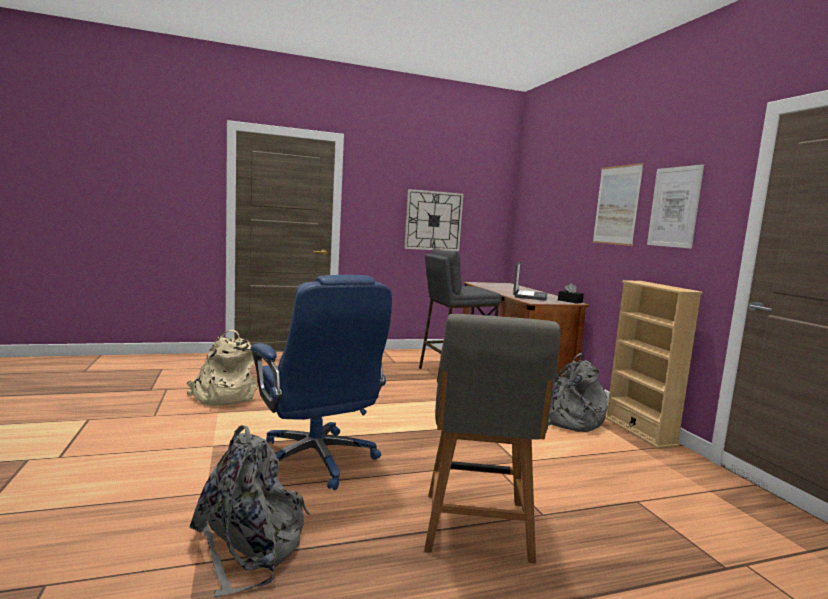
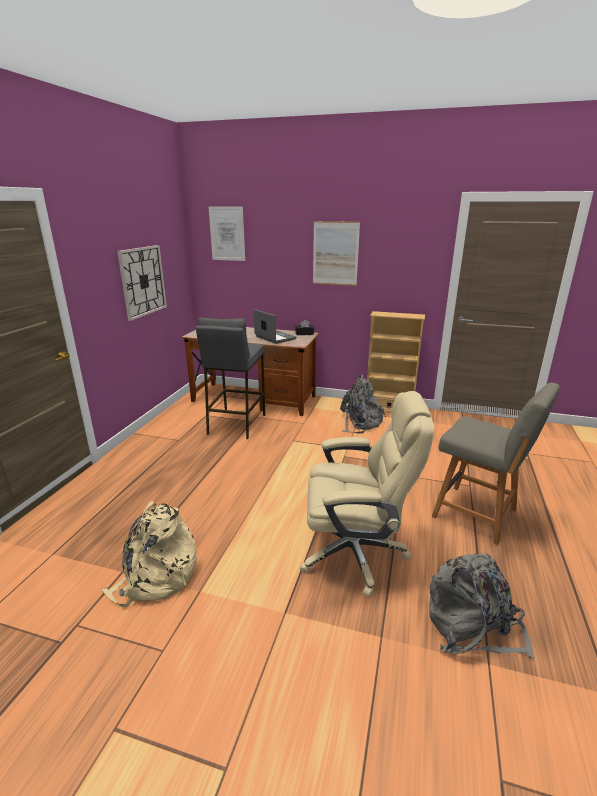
camera: 55 degrees left, 15 degrees up
(316, 460) = (355, 552): blue office chair -> beige office chair
(674, 207) = (393, 257): picture -> picture (227, 233)

